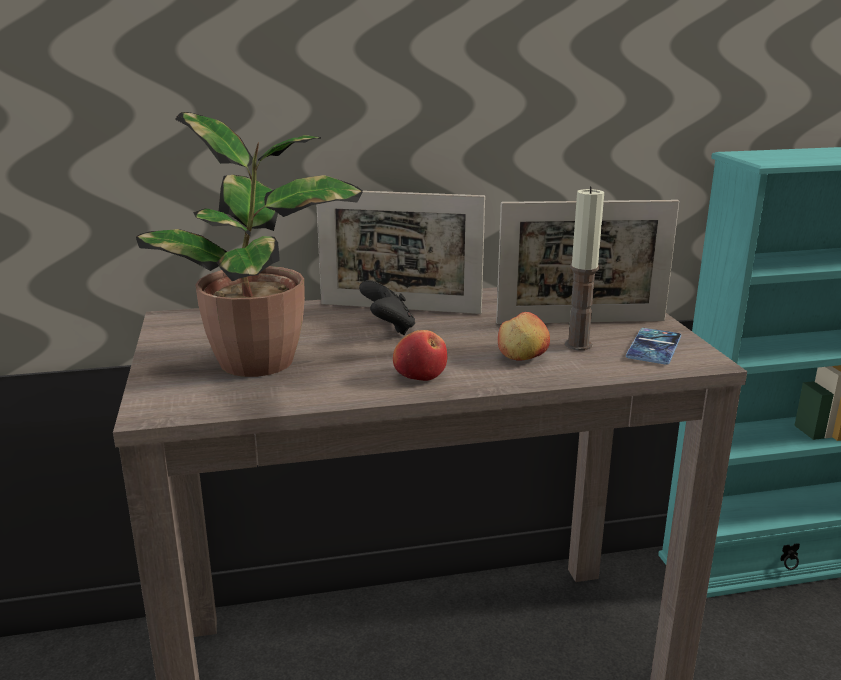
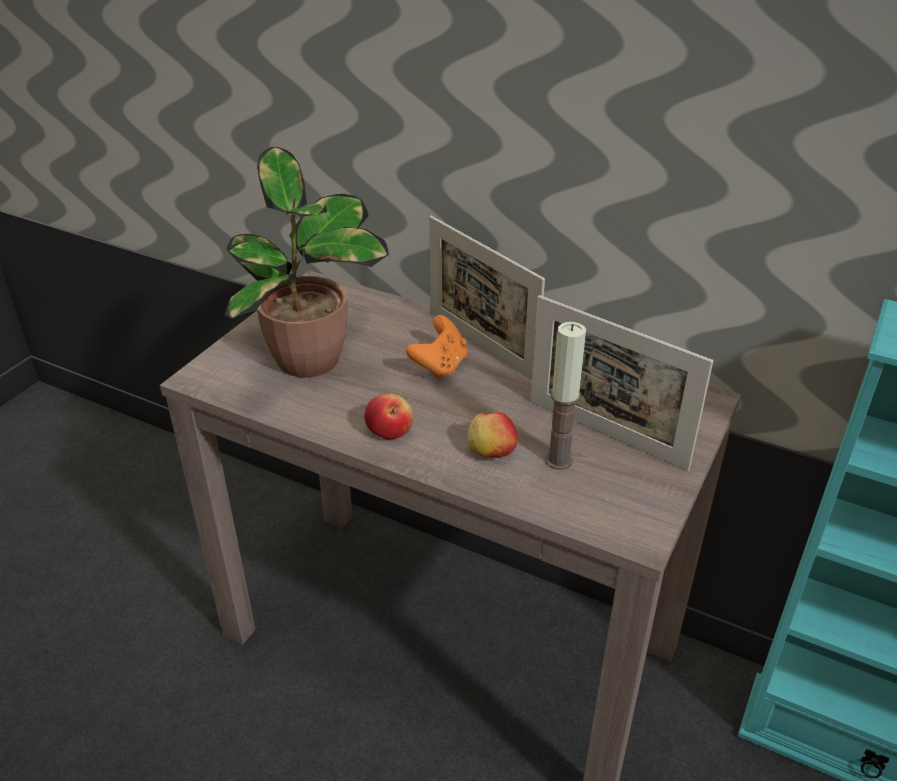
camera: 40 degrees right, 15 degrees up
(388, 328) = (440, 366): black game controller -> orange game controller
(654, 347) = (621, 497): phone -> none

